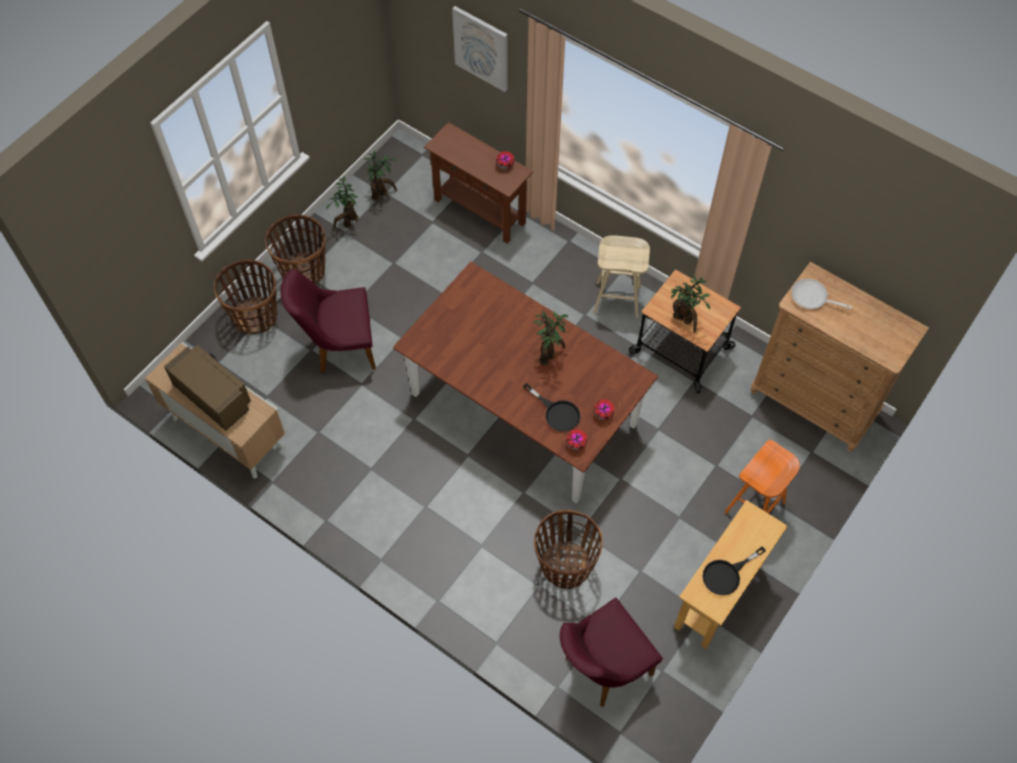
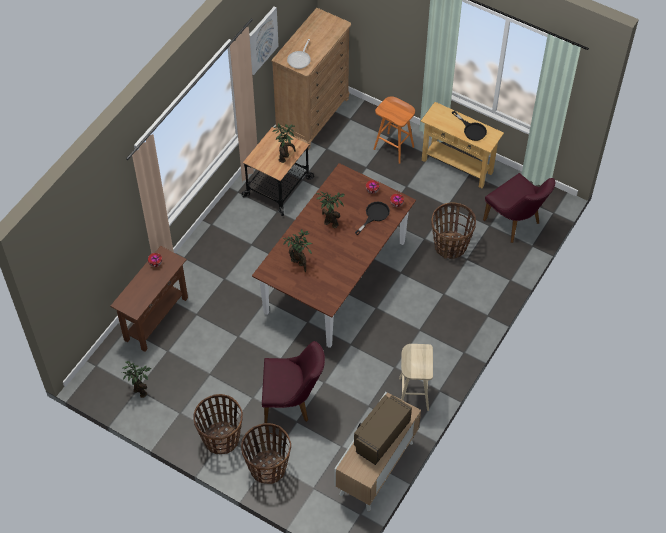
camera: 95 degrees left, 5 degrees down
(338, 347) = (292, 402): purple chair -> purple chair turned 75 degrees counterclockwise
(348, 222) = (169, 412): potted plant -> potted plant (299, 263)
(481, 48) = (101, 231): picture -> picture (262, 40)
(618, 299) = (236, 225): beige stool -> beige stool (413, 393)

